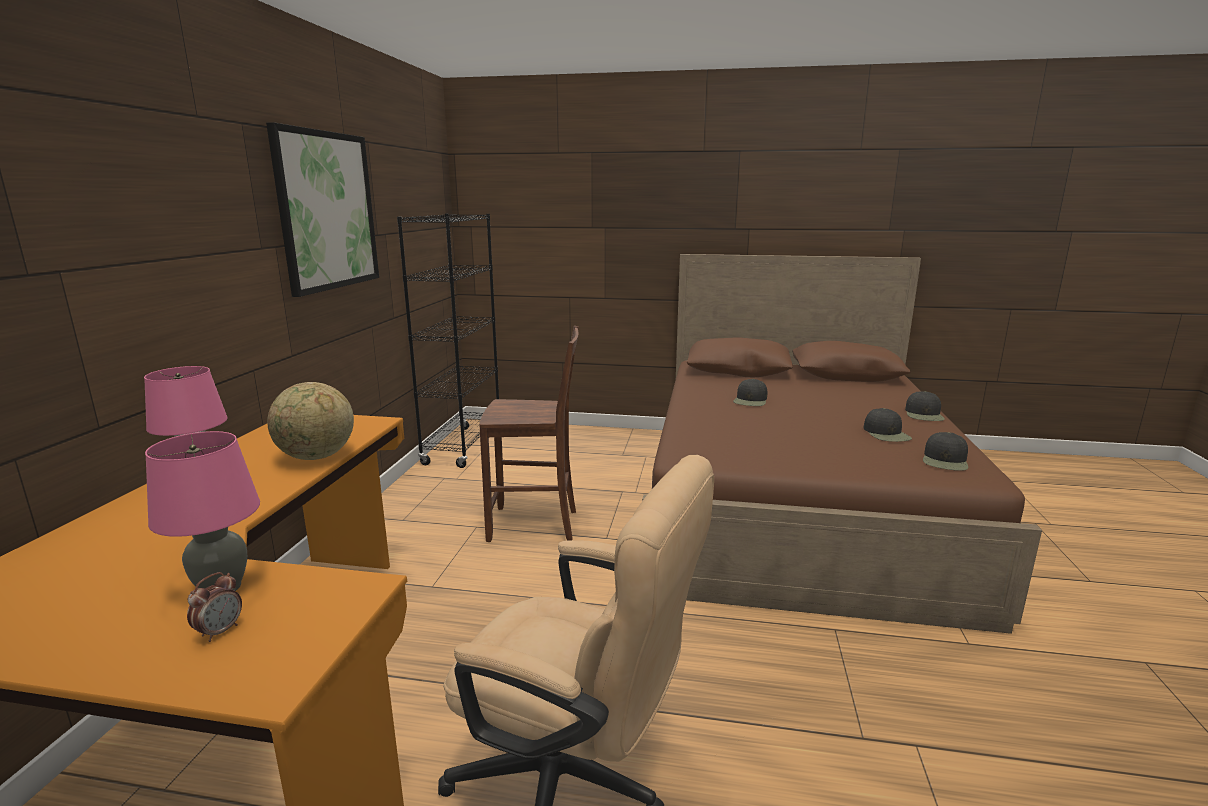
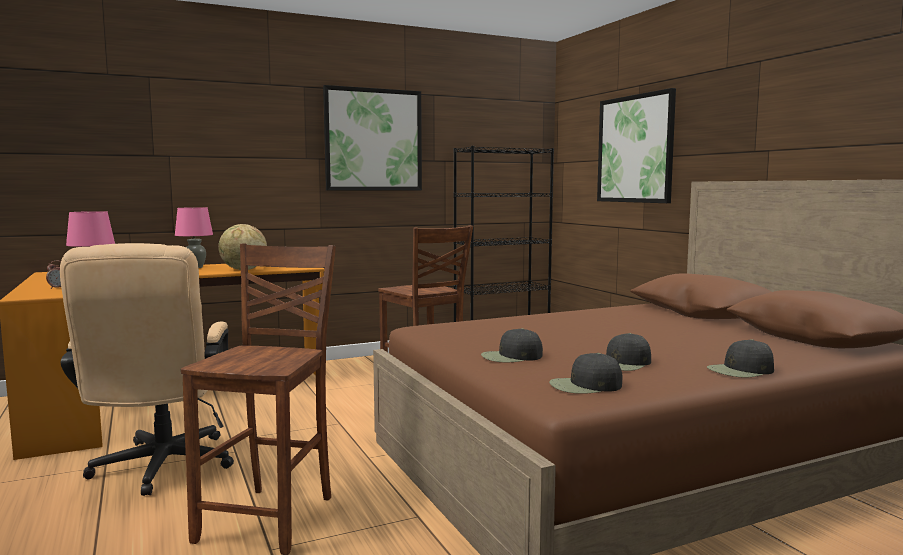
camera: 55 degrees right, 10 degrees down
(591, 218) = (635, 149): none -> picture
(750, 400) = (609, 324): black cap -> black cap (511, 357)
(790, 719) = (271, 518): none -> brown chair

